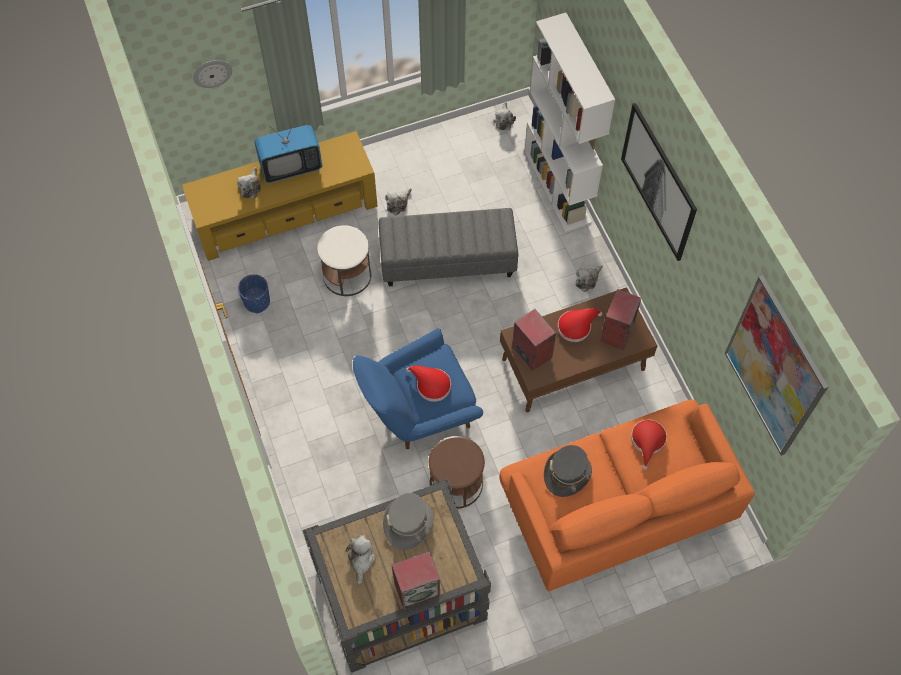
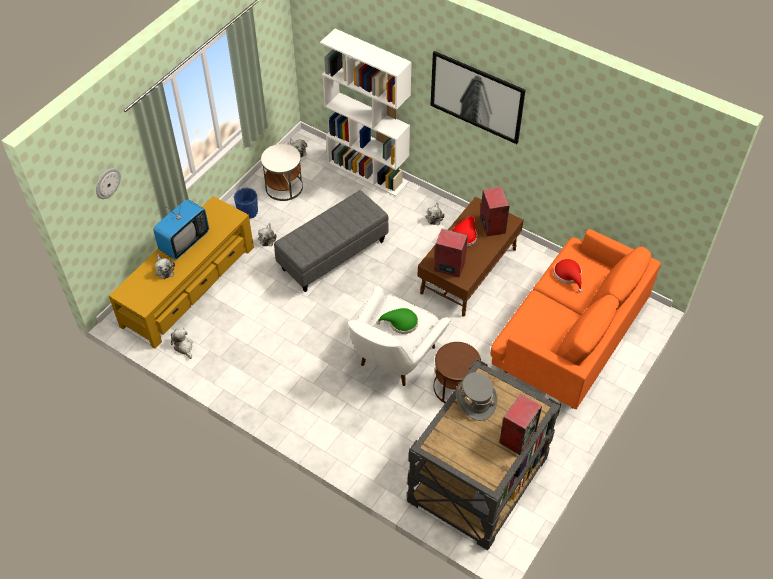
camera: 35 degrees left, 10 degrees down
(257, 302) = (216, 355): blue planter -> blue planter (248, 212)
(347, 274) = (268, 301): white side table -> white side table (284, 186)
(361, 560) = (465, 443): plush toy -> plush toy (183, 347)
(419, 414) = (393, 359): blue armchair -> white armchair
(431, 385) = (401, 323): red hat -> green hat
(567, 474) = (536, 323): grey hat -> none
(774, 367) = (642, 156): picture -> none

